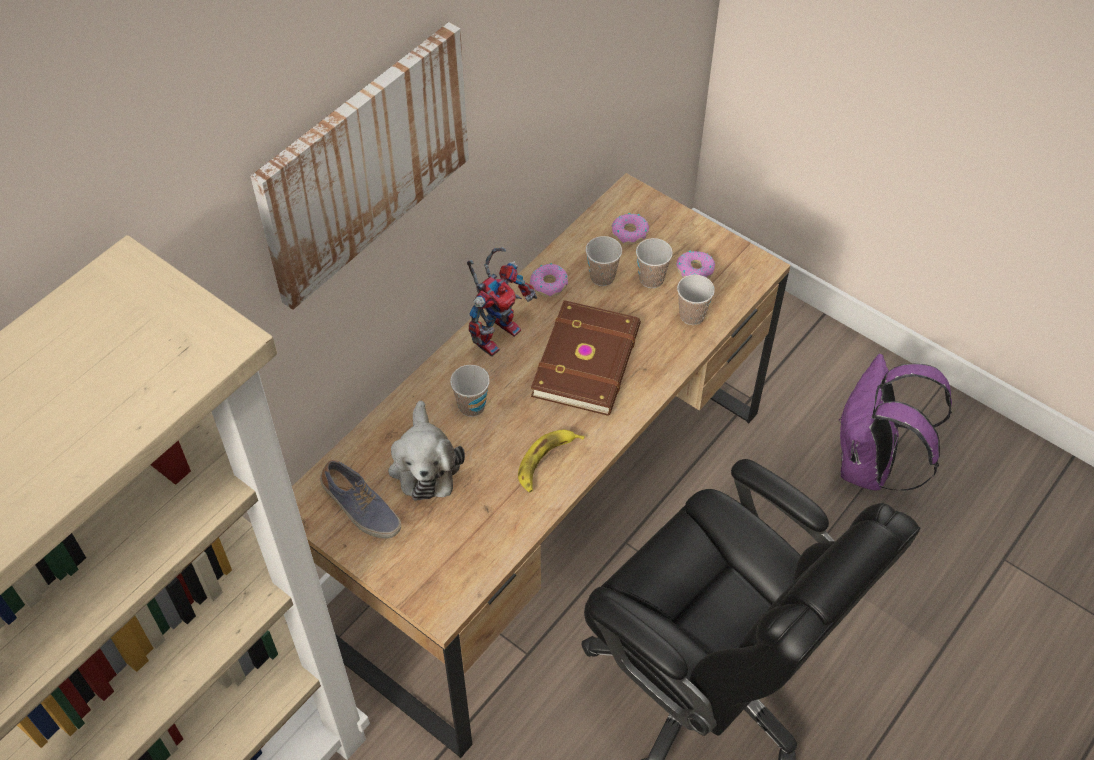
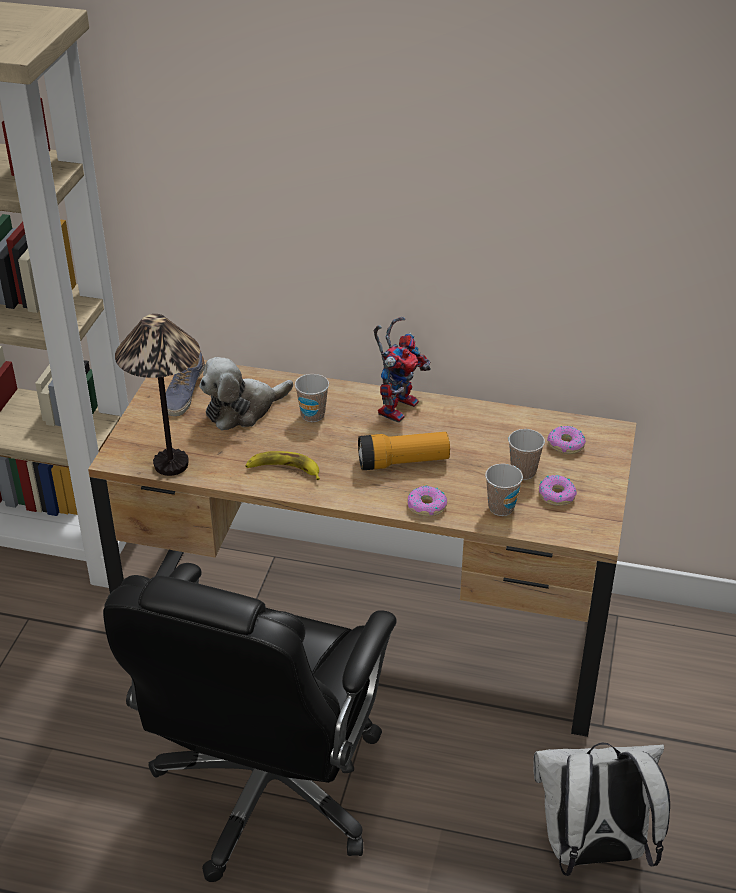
camera: 65 degrees right, 15 degrees down
(364, 163) = (312, 137): picture -> none
(481, 559) = (171, 464): none -> table lamp
(496, 331) = (397, 405): toy robot -> toy robot turned 75 degrees counterclockwise
(549, 284) = (469, 417): donut -> donut (426, 506)
(589, 361) = (403, 462): brown book -> flashlight
(602, 277) = (501, 443): cup -> none
(870, 466) = (592, 852): purple backpack -> white backpack

